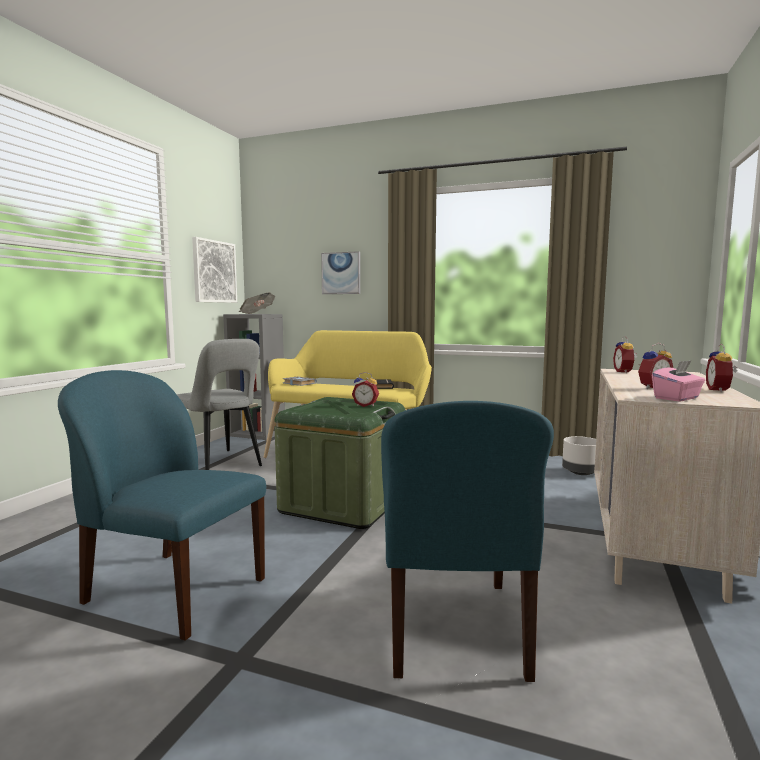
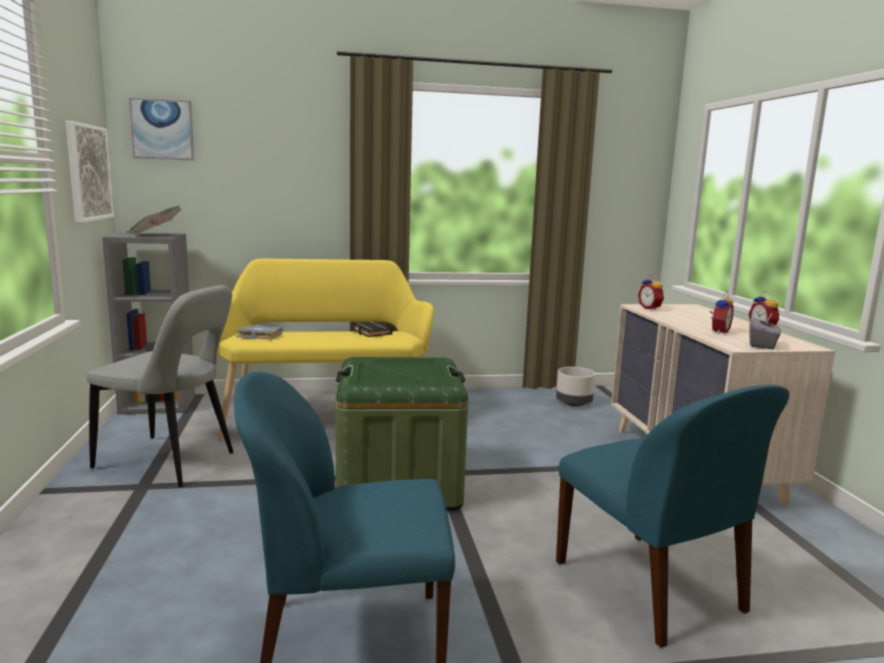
camera: 30 degrees left, 5 degrees up
(341, 273) = (277, 180): picture -> picture (162, 129)
(366, 405) = (417, 365): alarm clock -> none
(677, 398) = (762, 345): pink tissue box -> grey tissue box

